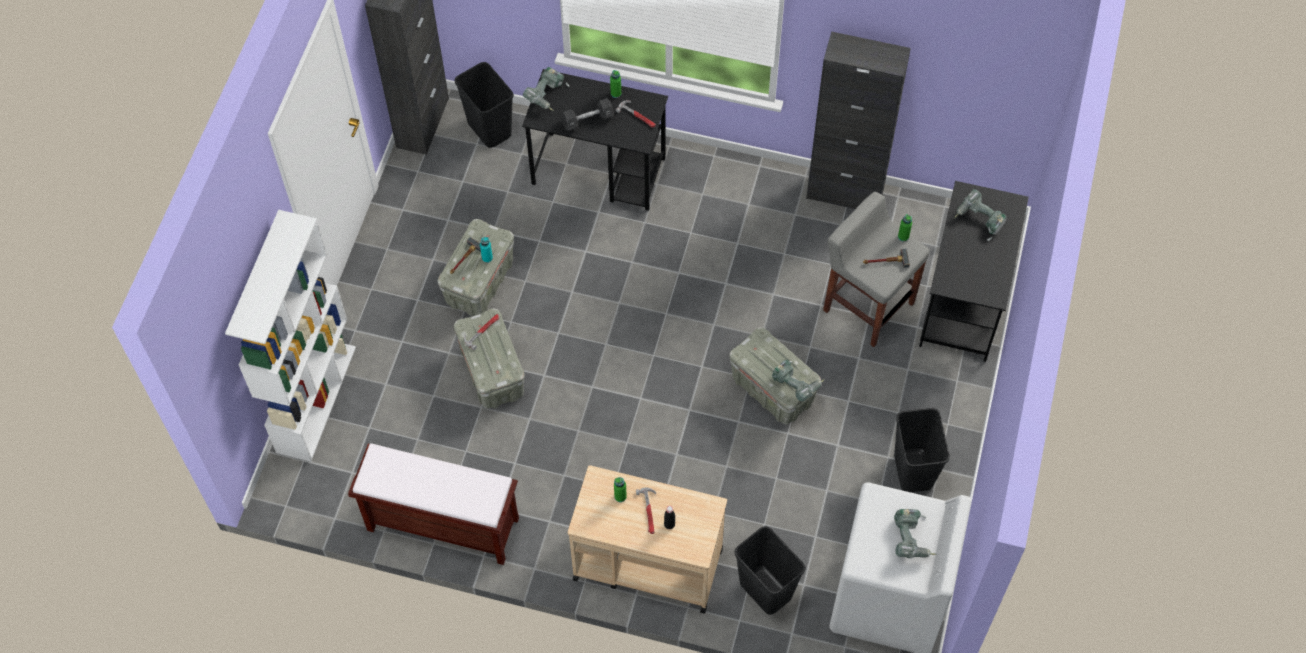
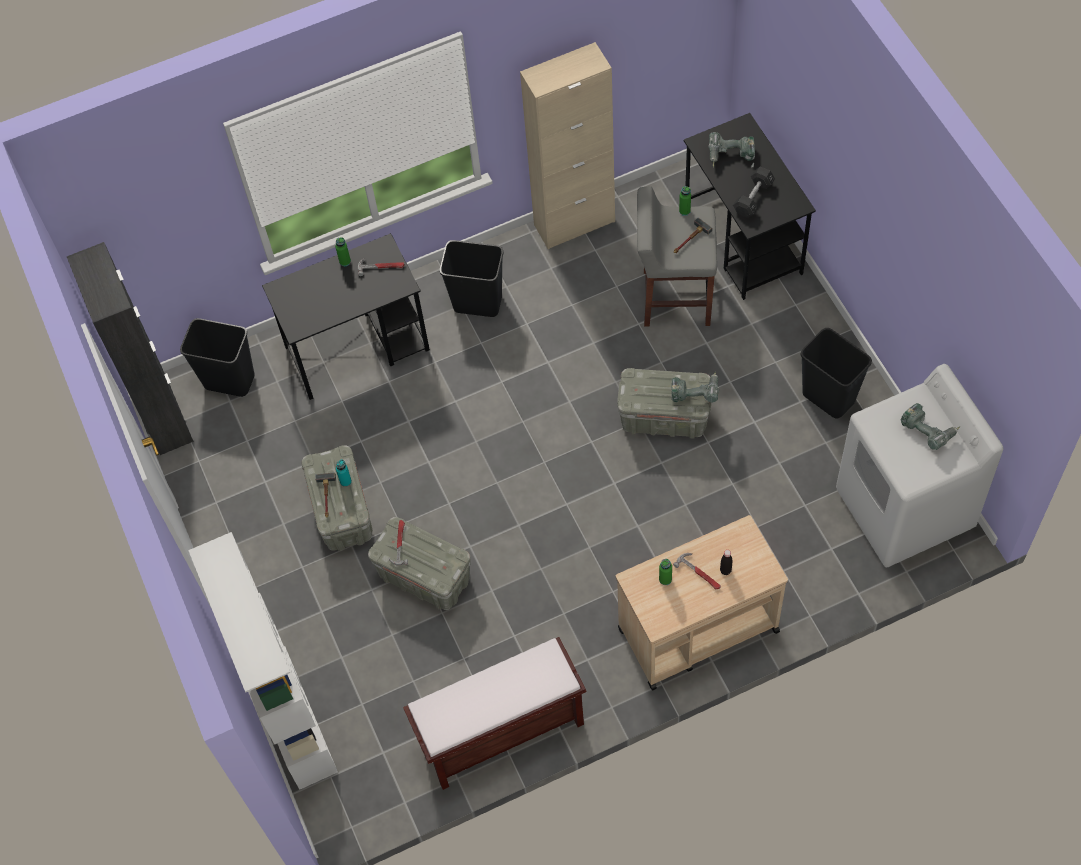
camera: 35 degrees left, 0 degrees up
(547, 95) = (287, 304): power drill -> none
(587, 120) = (342, 300): black dumbbell -> black dumbbell (753, 198)
(766, 590) = (807, 575): black trash can -> black trash can (478, 302)
(845, 193) = (574, 223): black cabinet -> beige cabinet

